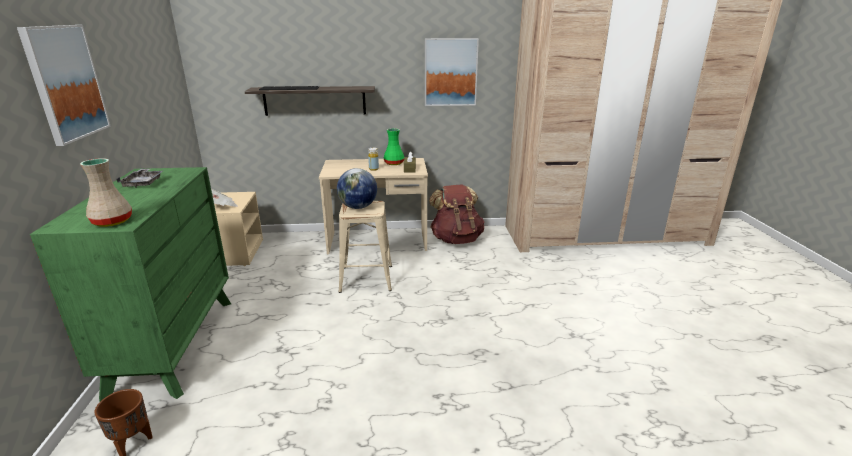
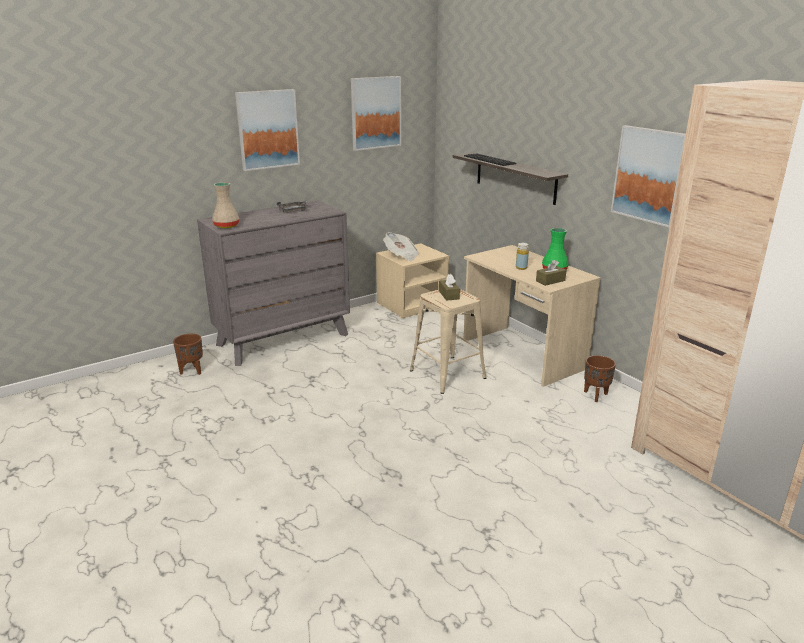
camera: 60 degrees right, 0 degrees up
(146, 56) = (375, 113): none -> picture
(174, 344) = (283, 339): green dresser -> grey dresser
(358, 207) = (449, 295): globe -> brown tissue box
(456, 239) = (596, 395): brown backpack -> brown planter

